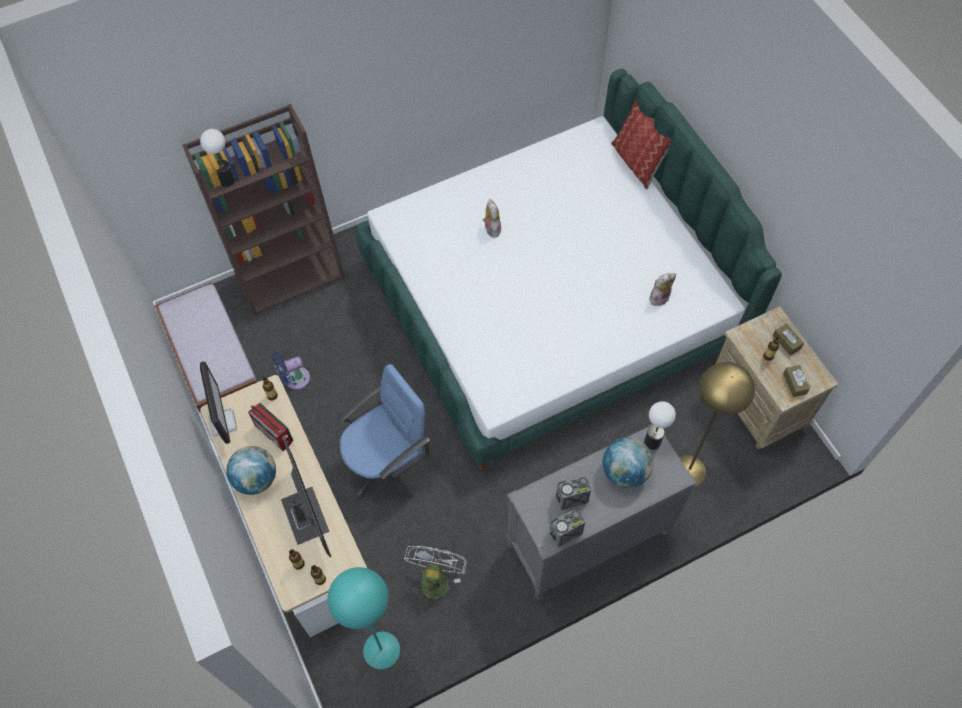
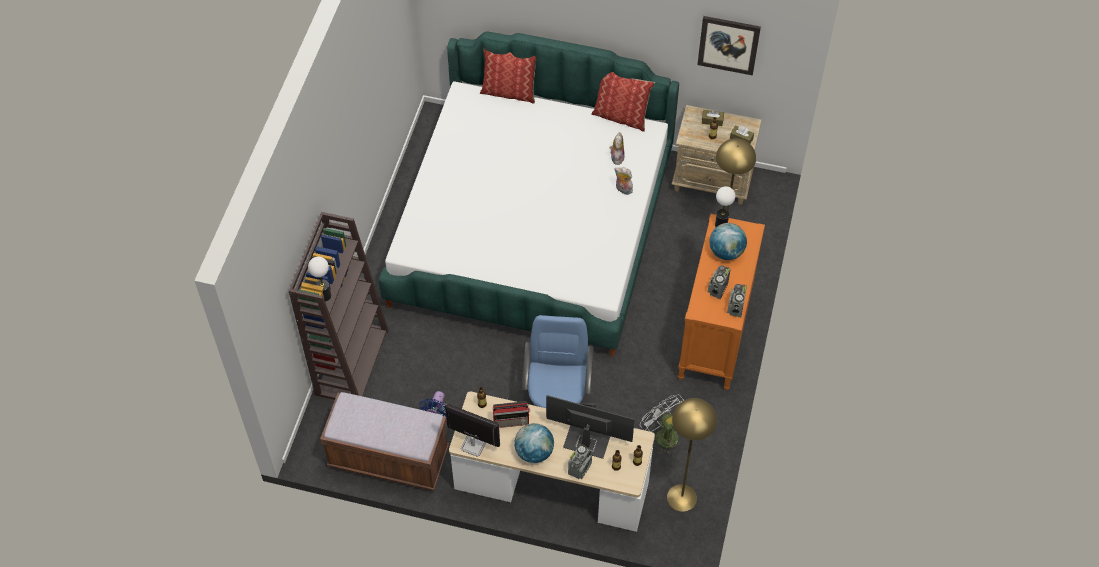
camera: 50 degrees left, 5 degrees down
(270, 532) = (580, 468): none -> radio
(381, 650) = (682, 498): turquoise floor lamp -> yellow floor lamp
(491, 229) = (475, 203): plush toy -> plush toy (623, 189)
(587, 540) = (715, 335): grey dresser -> orange dresser
(709, 265) = (621, 116): none -> pillow
(845, 270) = (728, 44): none -> picture

